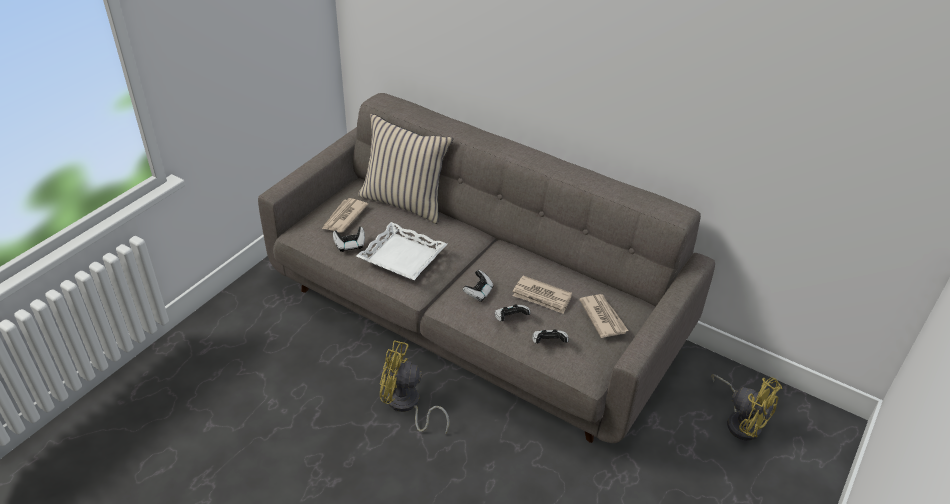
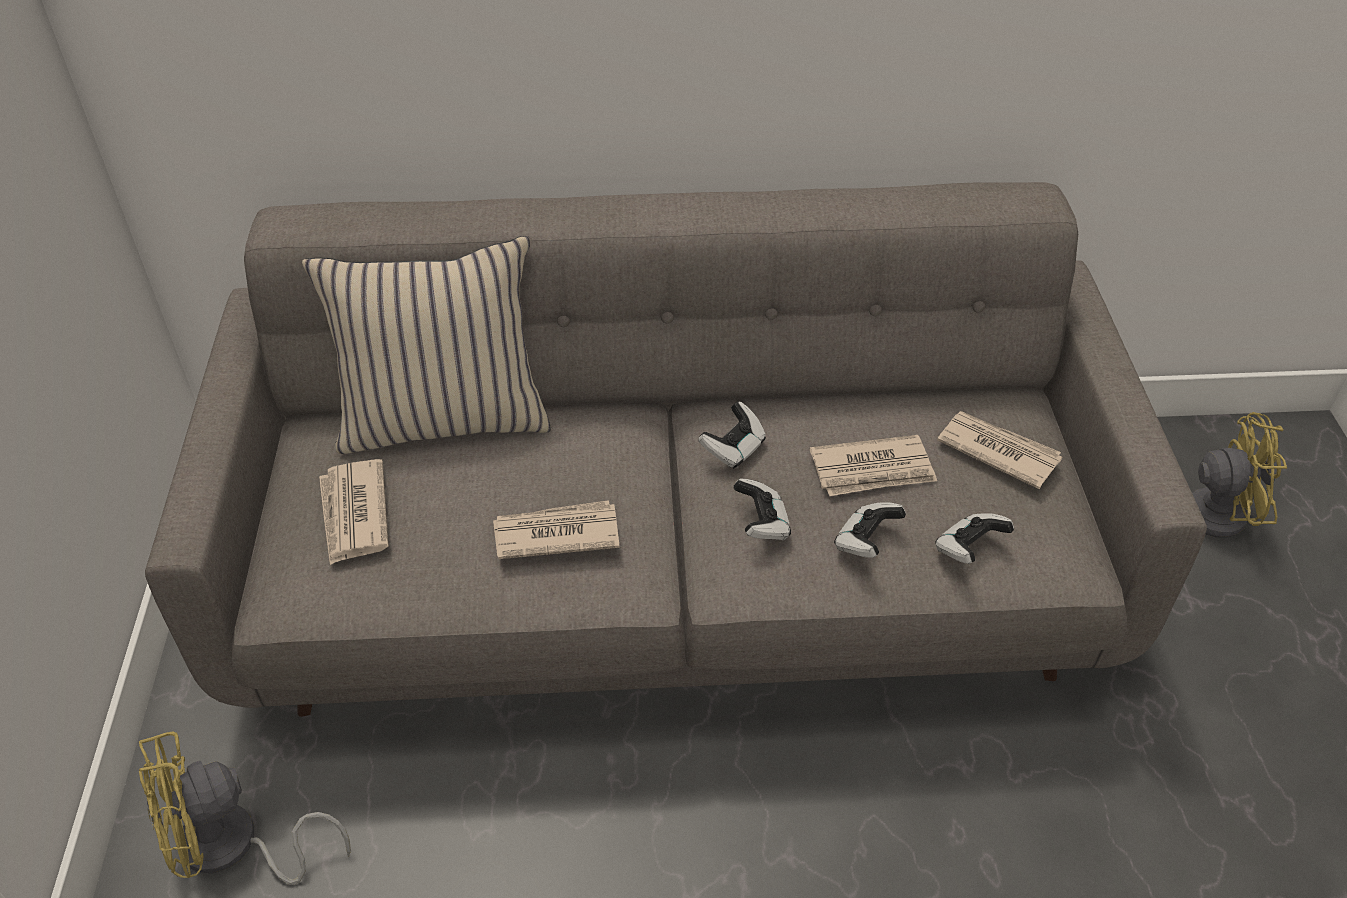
camera: 35 degrees left, 5 degrees up
(350, 245) = (425, 567): game controller -> game controller (733, 448)
(402, 257) = (555, 533): white tray -> newspaper
(406, 405) = (717, 818): yellow fan -> yellow fan (233, 848)

